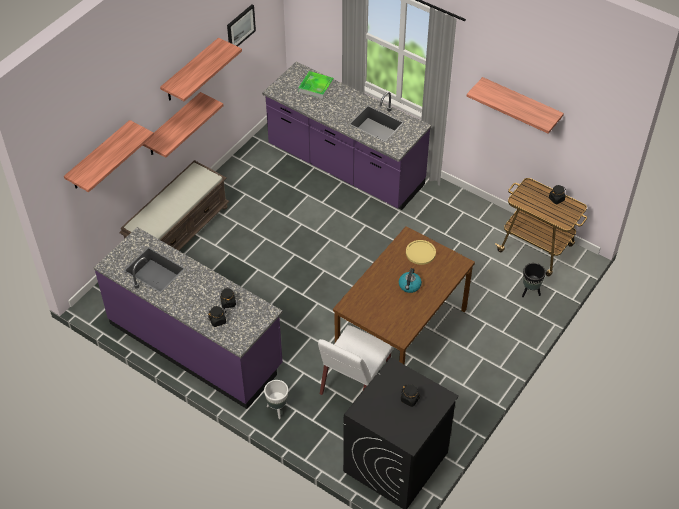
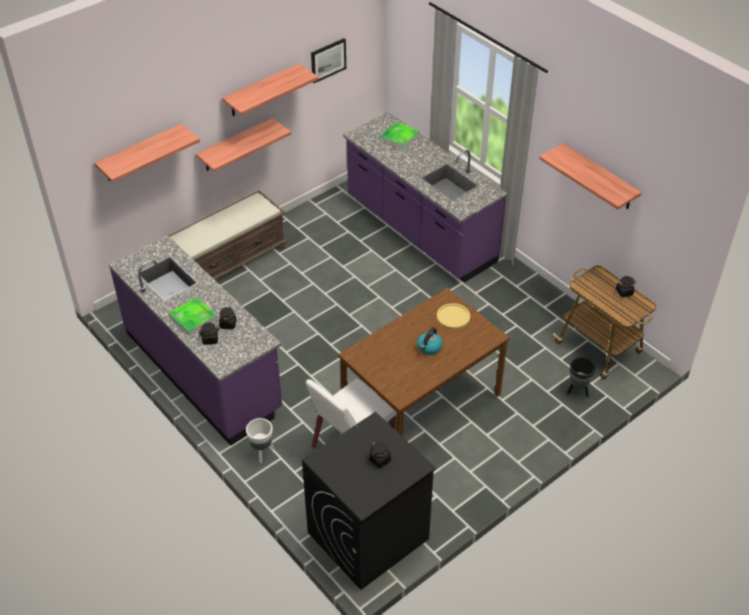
camera: 15 degrees right, 5 degrees down
(194, 303) = (193, 318): none -> tray

